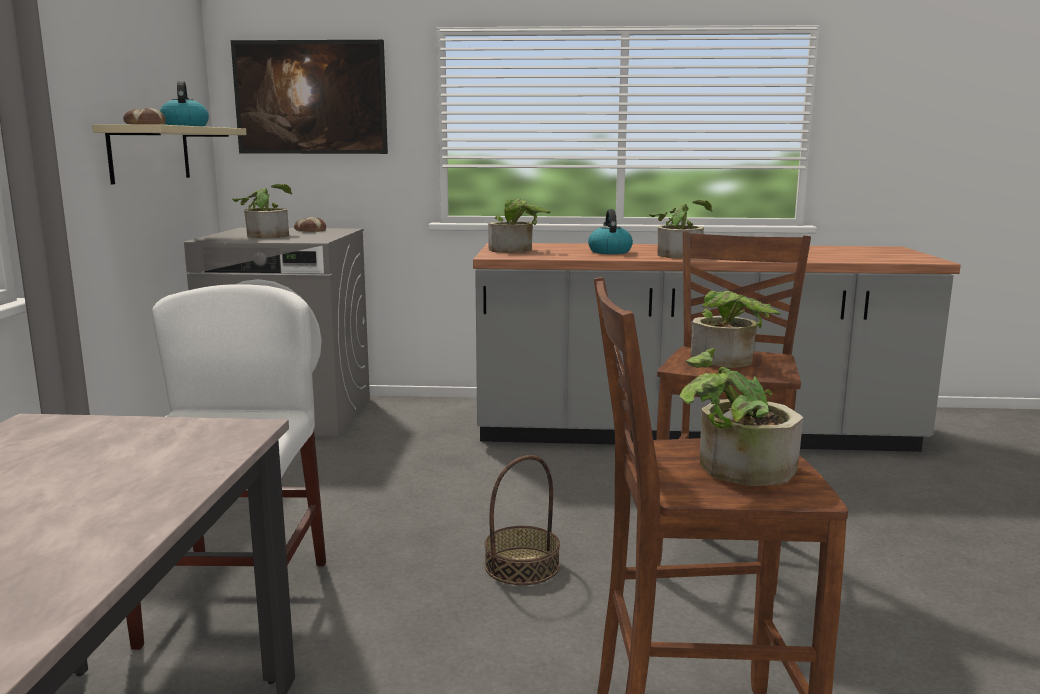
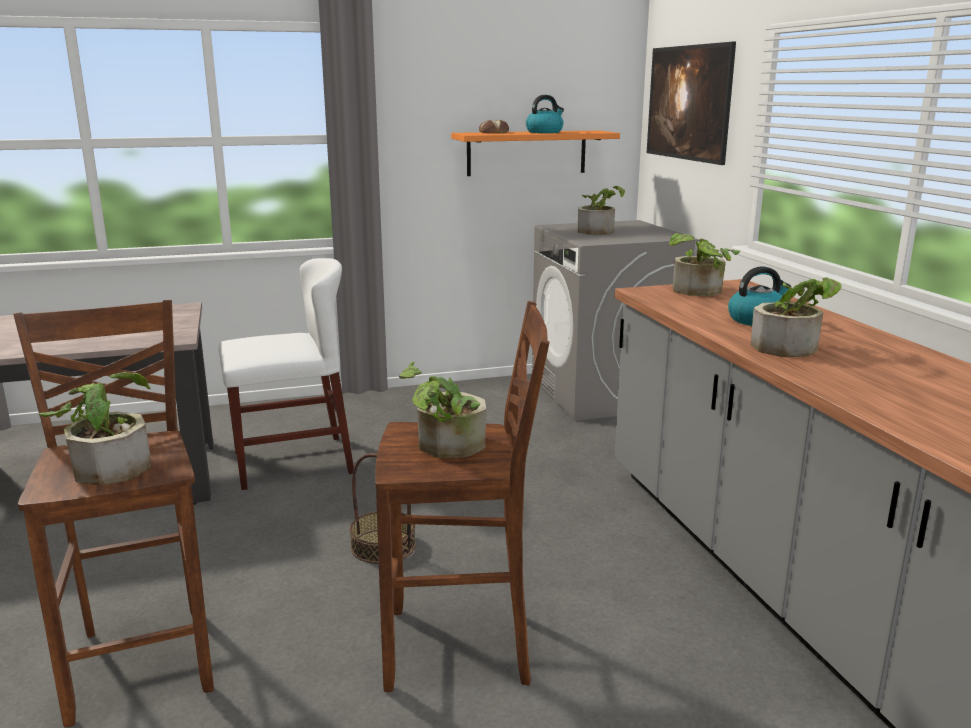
camera: 70 degrees right, 5 degrees up
(150, 153) = (526, 153): beige shelf -> orange shelf
(310, 230) = (649, 233): bread -> none

